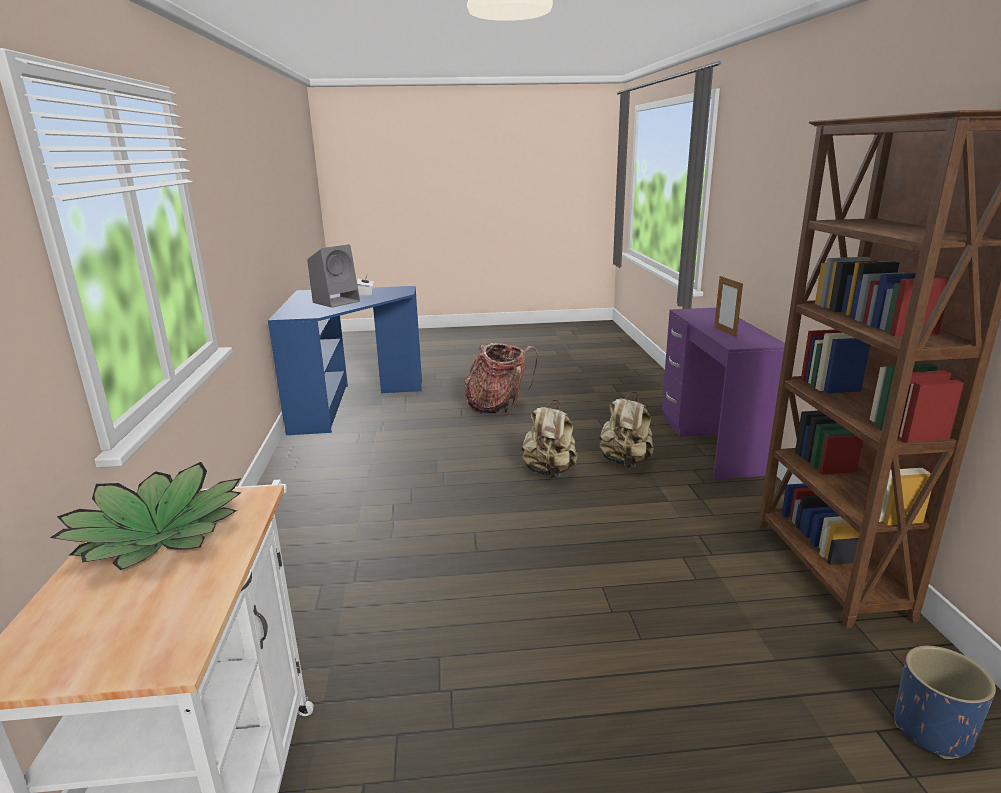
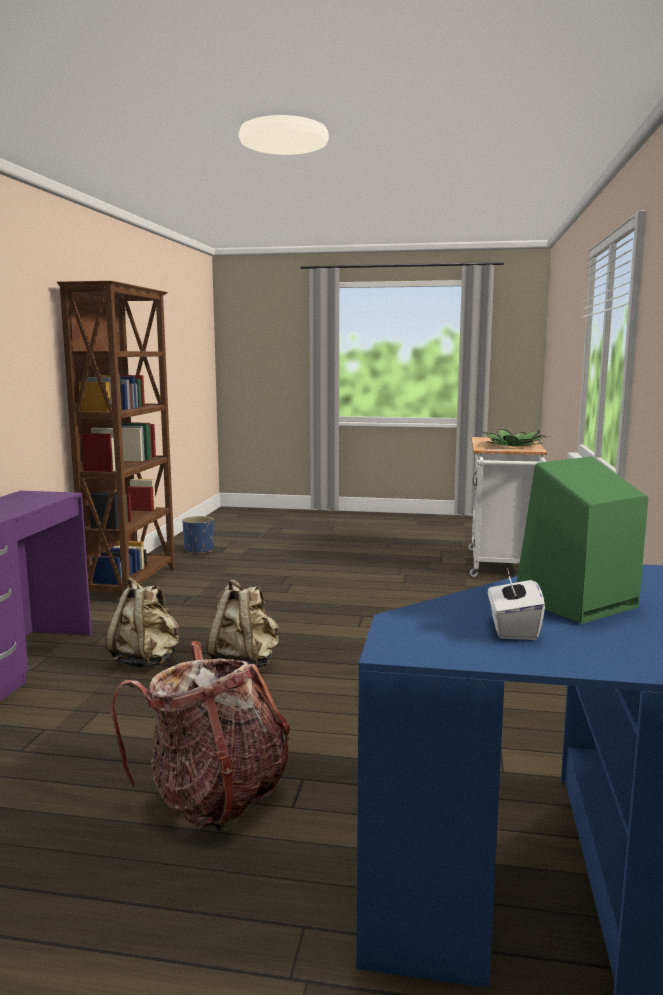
camera: 165 degrees left, 10 degrees down
(337, 302) = (574, 603): grey speaker -> green speaker
(725, 332) = (23, 504): picture frame -> none

